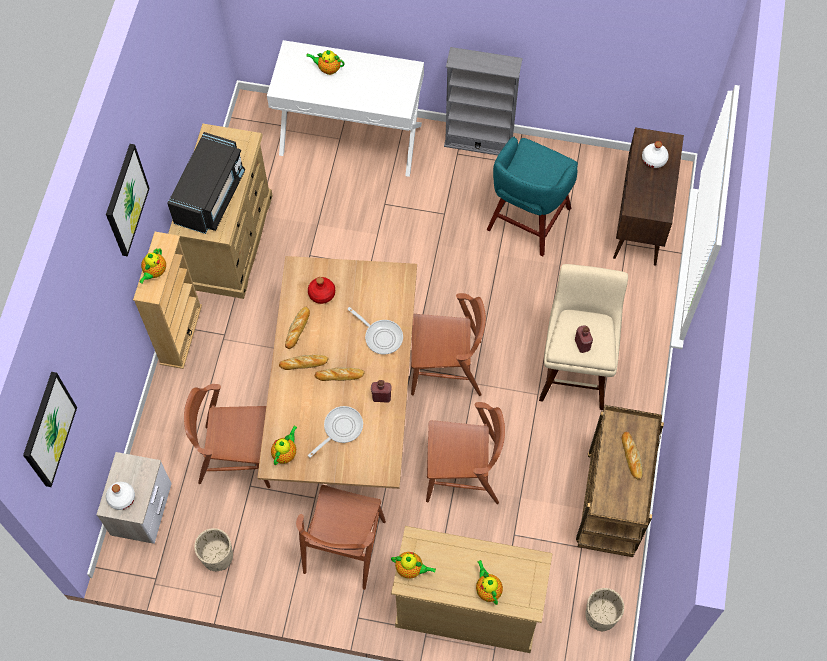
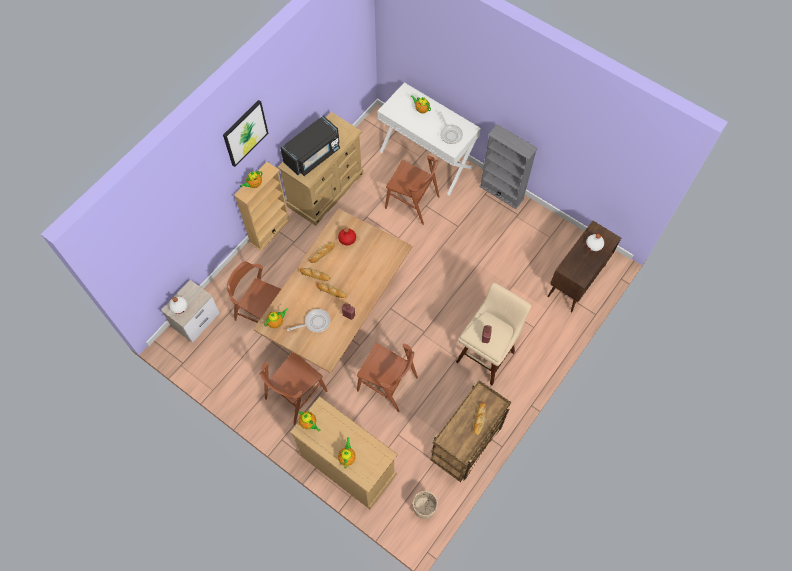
camera: 25 degrees right, 0 degrees up
(48, 429) = (130, 244): picture -> none
(217, 556) = (222, 366): beige planter -> none
(381, 336) = (368, 279): frying pan -> frying pan (450, 134)
(446, 367) = (411, 317): brown chair -> brown chair (412, 202)
(527, 221) = (506, 251): turquoise stool -> none

